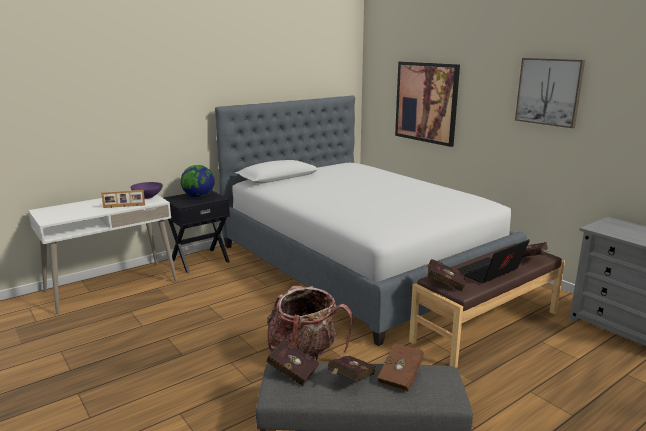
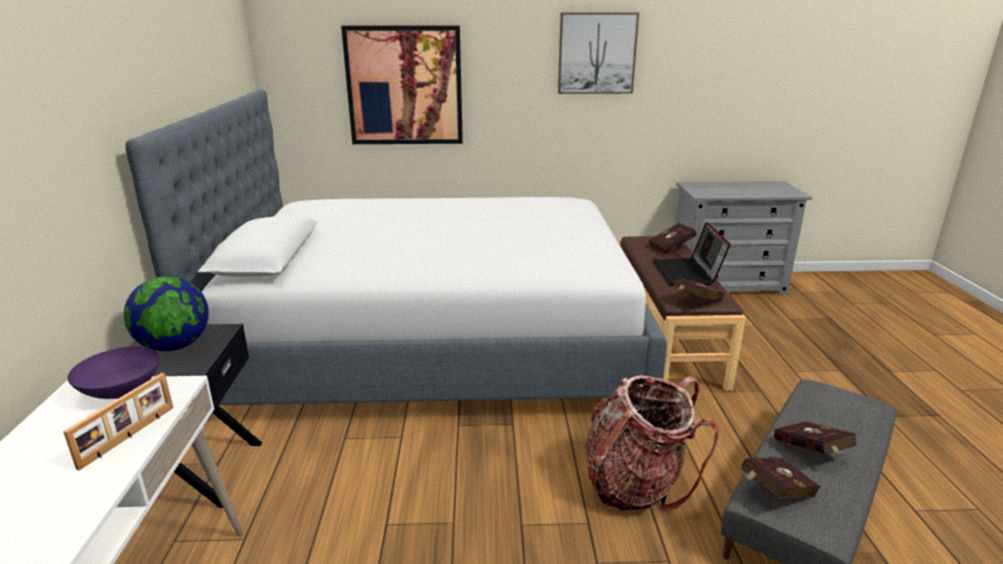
camera: 55 degrees left, 5 degrees up
(401, 376) = (818, 416): brown book -> none

